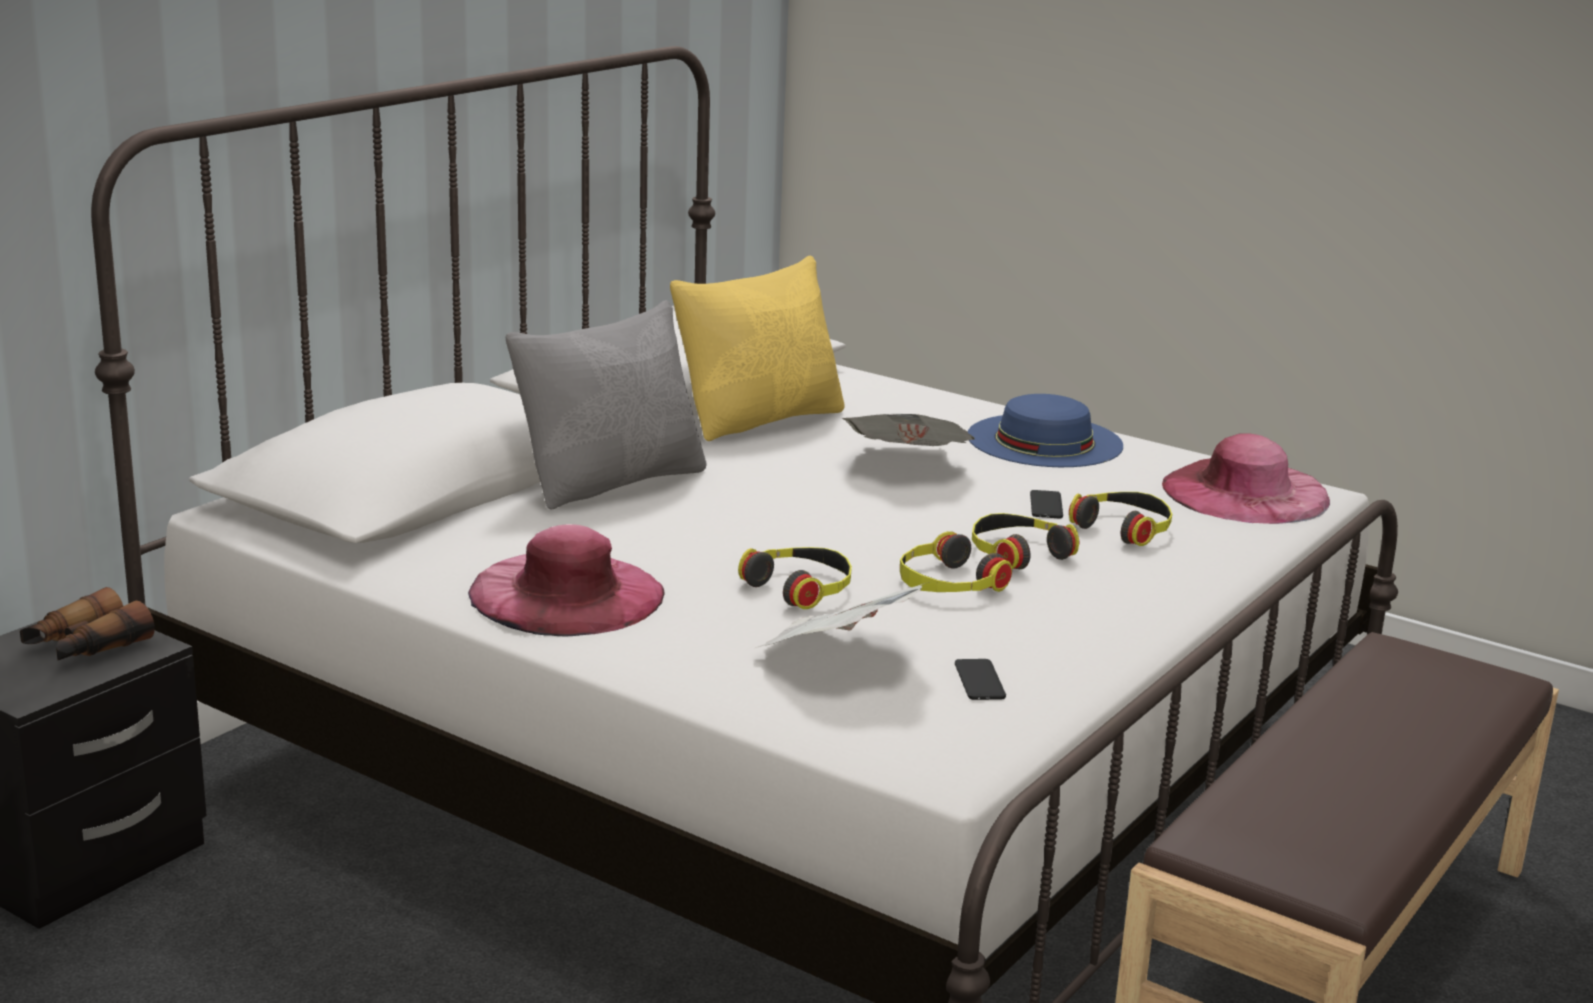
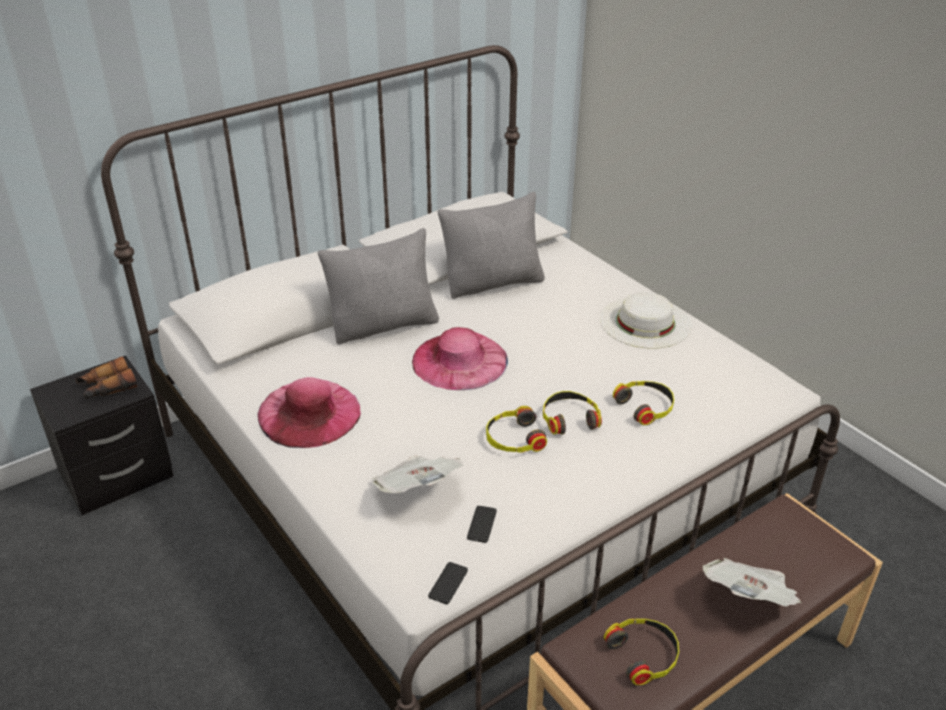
camera: 20 degrees right, 15 degrees up
(760, 419) = (493, 283): yellow pillow -> grey pillow
(801, 587) = (431, 428): headphones -> headphones (643, 654)
(908, 465) = (552, 333): newspaper -> newspaper (749, 598)
(1044, 441) = (645, 322): blue hat -> white hat
(1046, 505) = (611, 379): phone -> phone (448, 583)
(1245, 492) = (740, 386): pink hat -> pink hat (459, 360)

